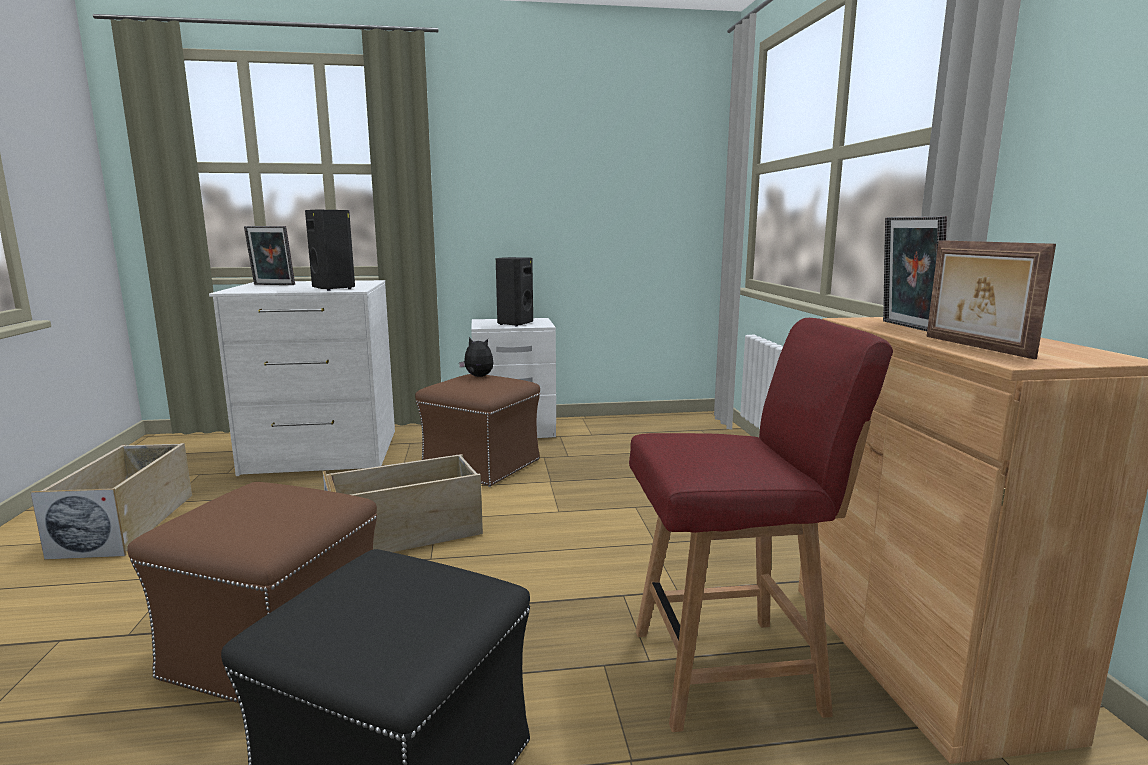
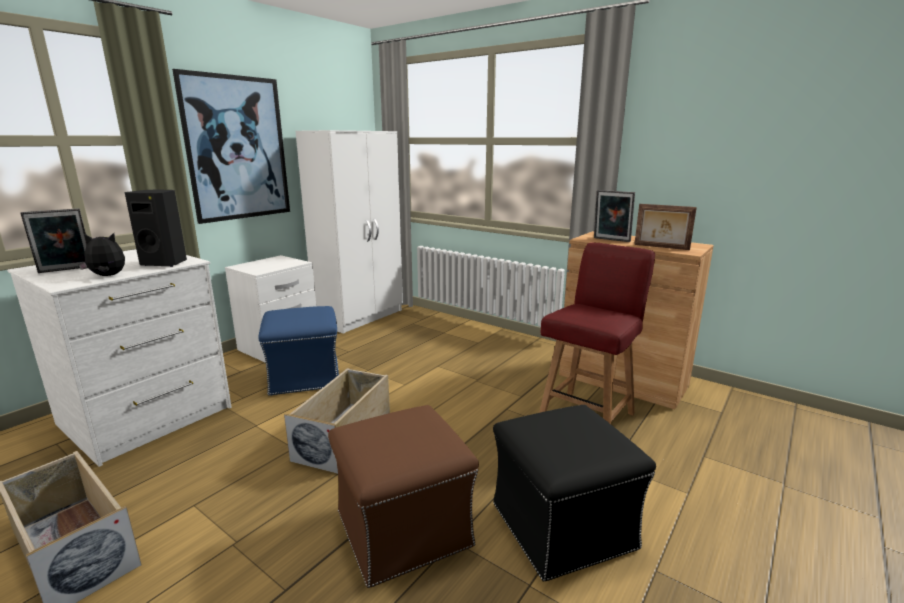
camera: 45 degrees left, 5 degrees up
(477, 377) = (286, 312): plush toy -> plush toy (108, 276)
(480, 465) = (304, 377): brown ottoman -> blue ottoman
(507, 181) = (237, 149): none -> picture
(514, 324) = (274, 265): black speaker -> none
(650, 425) = (361, 317): none -> white wardrobe

